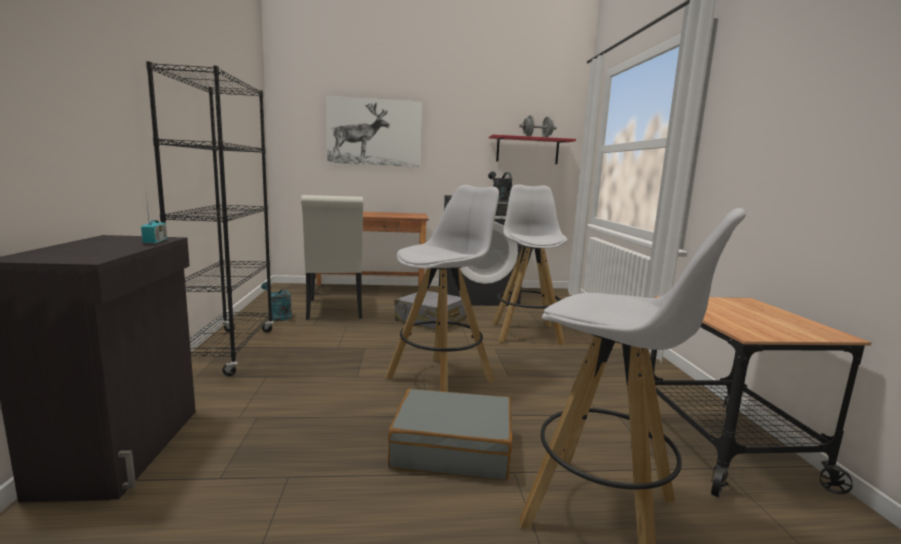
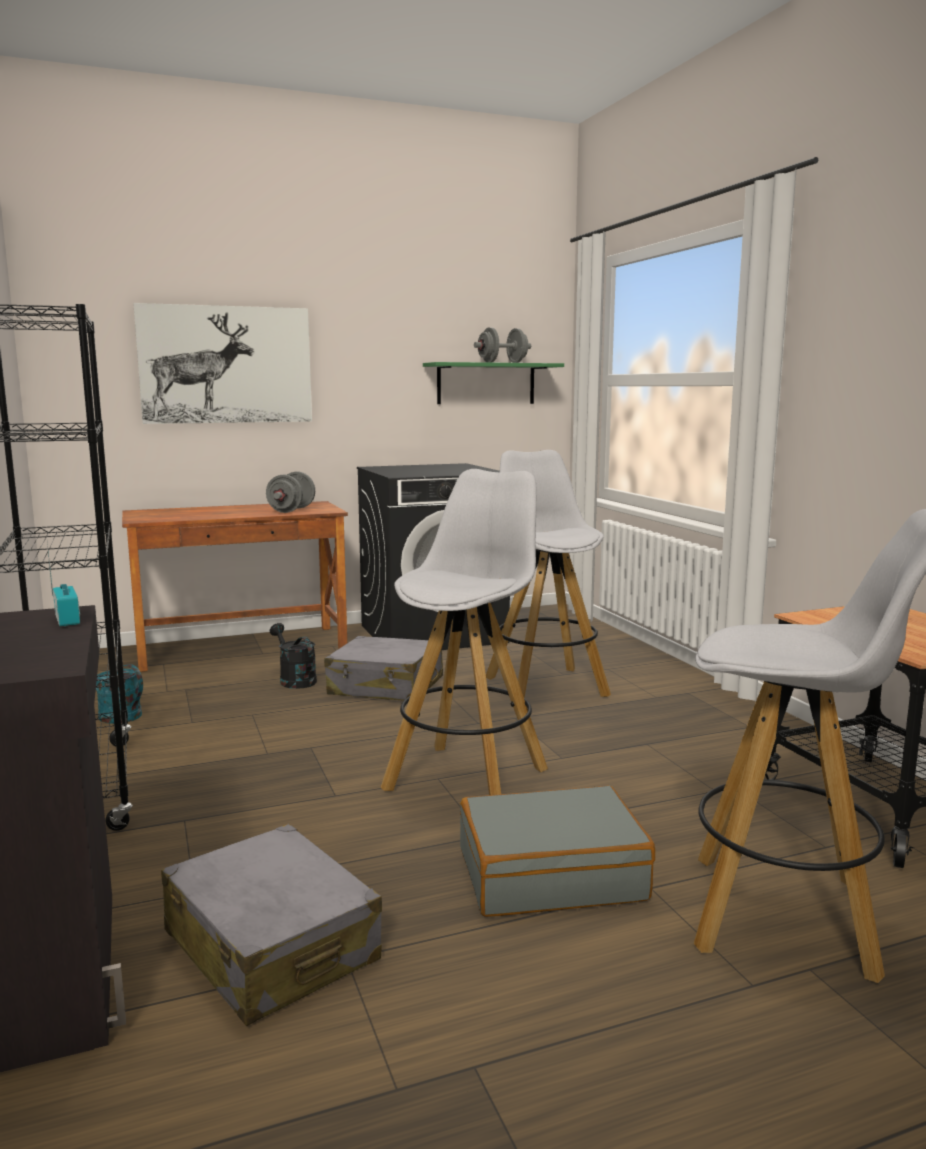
camera: 15 degrees left, 0 degrees up
(252, 459) = (271, 947): none -> grey suitcase
(335, 311) = (210, 691): white chair -> none
(399, 215) = (291, 510): none -> grey dumbbell
(499, 199) = (460, 471): black watering can -> black watering can (294, 680)
(527, 150) = (486, 383): red shelf -> green shelf

